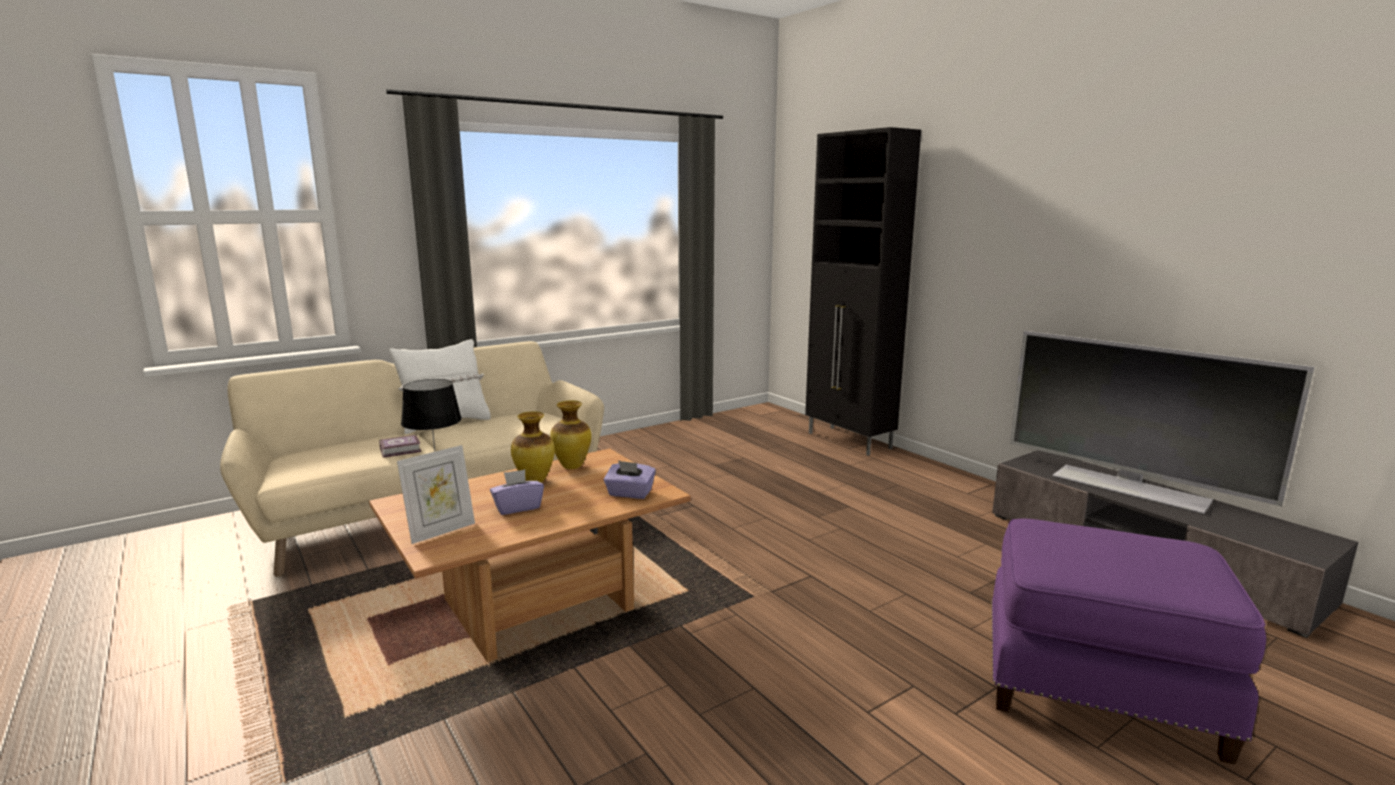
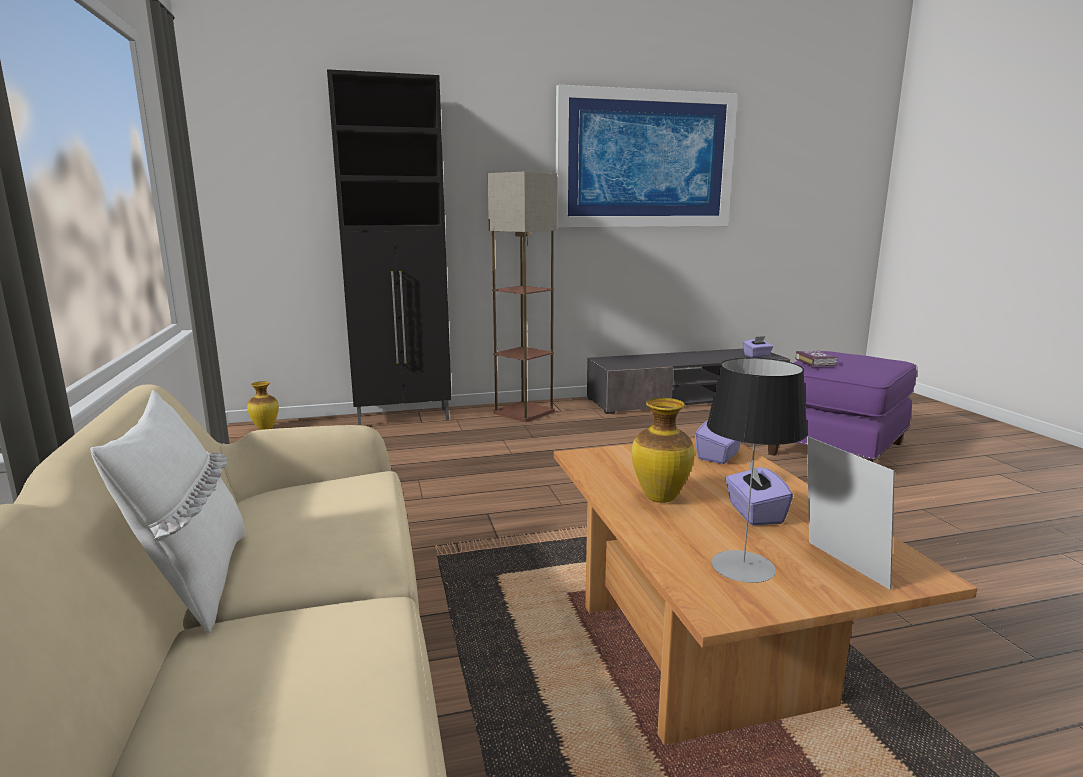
camera: 70 degrees left, 0 degrees up
(401, 450) = (344, 631): book -> book (816, 362)
(571, 467) = (614, 475): vase -> vase (265, 429)
(935, 478) = (524, 412): none -> floor lamp
(1129, 487) = (670, 358): television -> none
(1165, 201) = (645, 160): none -> picture
(1283, 542) = (757, 355): none -> purple tissue box

